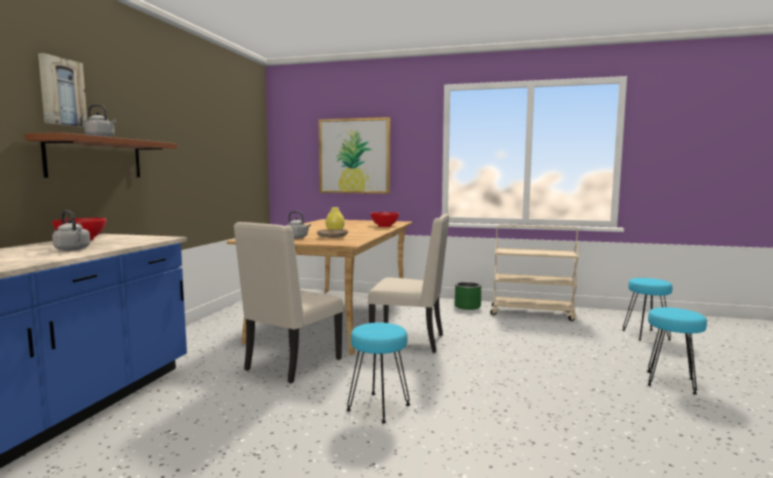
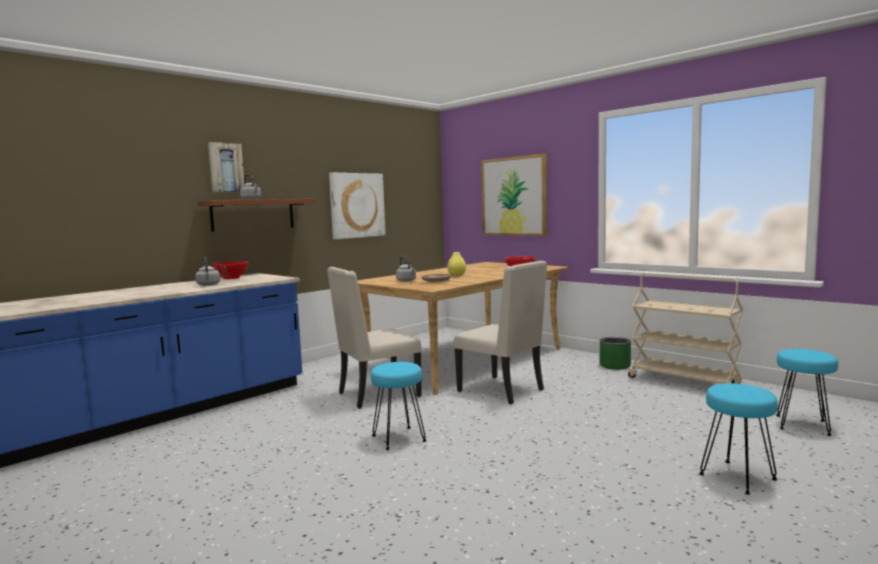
camera: 30 degrees right, 0 degrees up
(200, 156) = (357, 205): none -> picture

